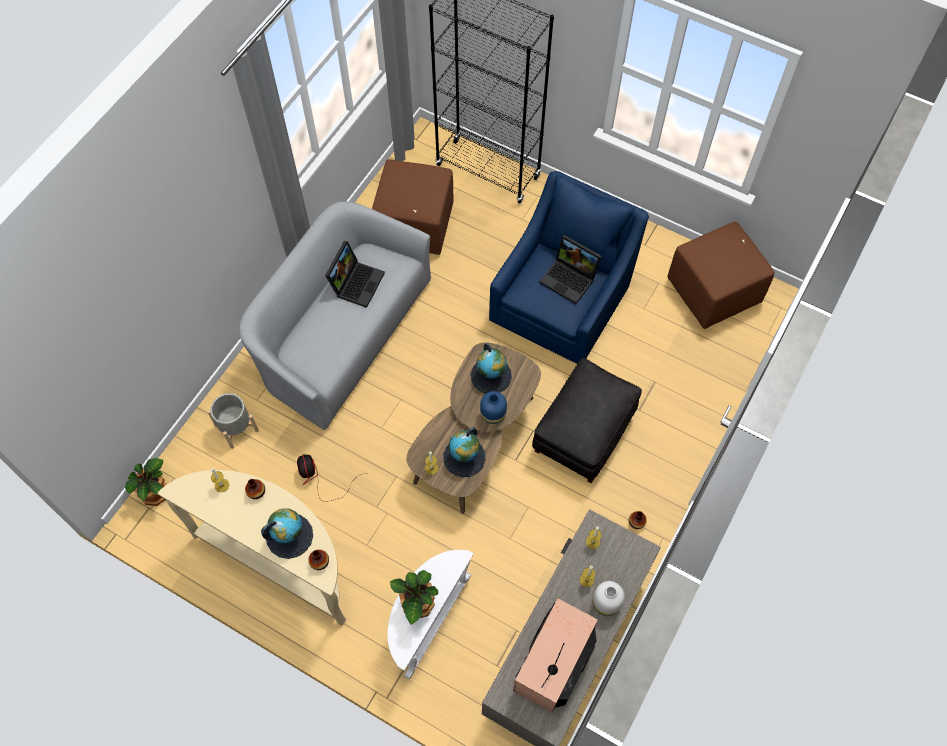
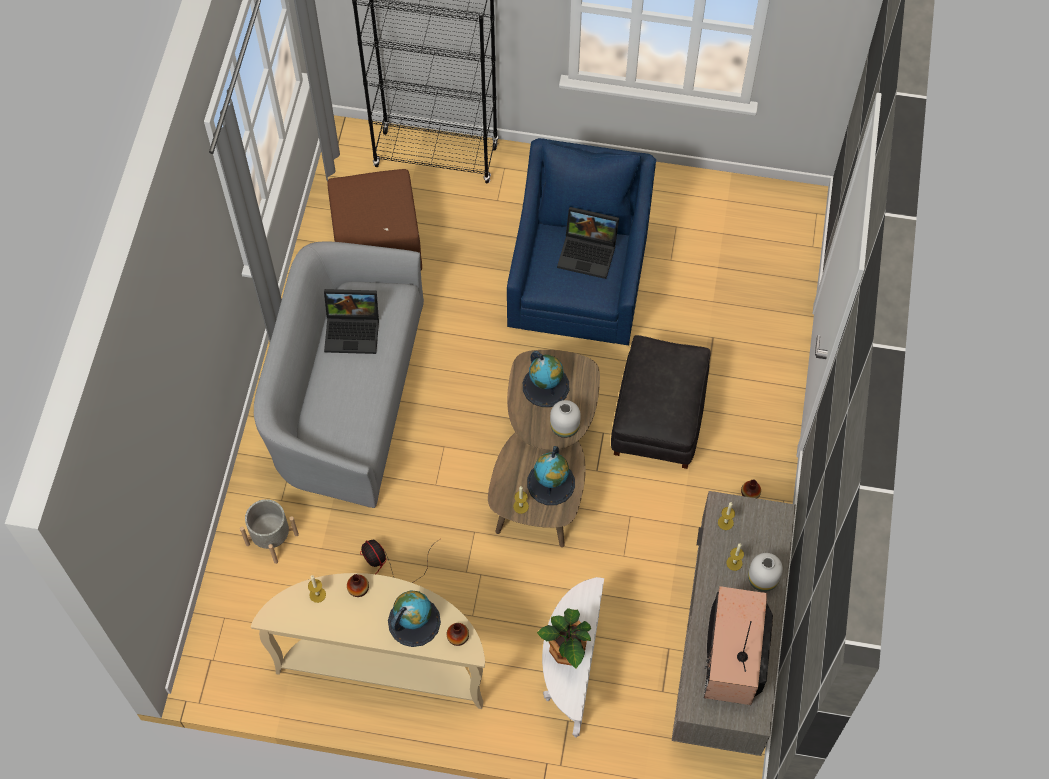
camera: 20 degrees left, 0 degrees up
(156, 493) = (212, 640): potted plant -> none
(356, 282) = (354, 330): laptop -> laptop turned 90 degrees clockwise
(492, 414) = (564, 426): blue vase -> white vase
(714, 290) = (738, 216): brown ottoman -> none

